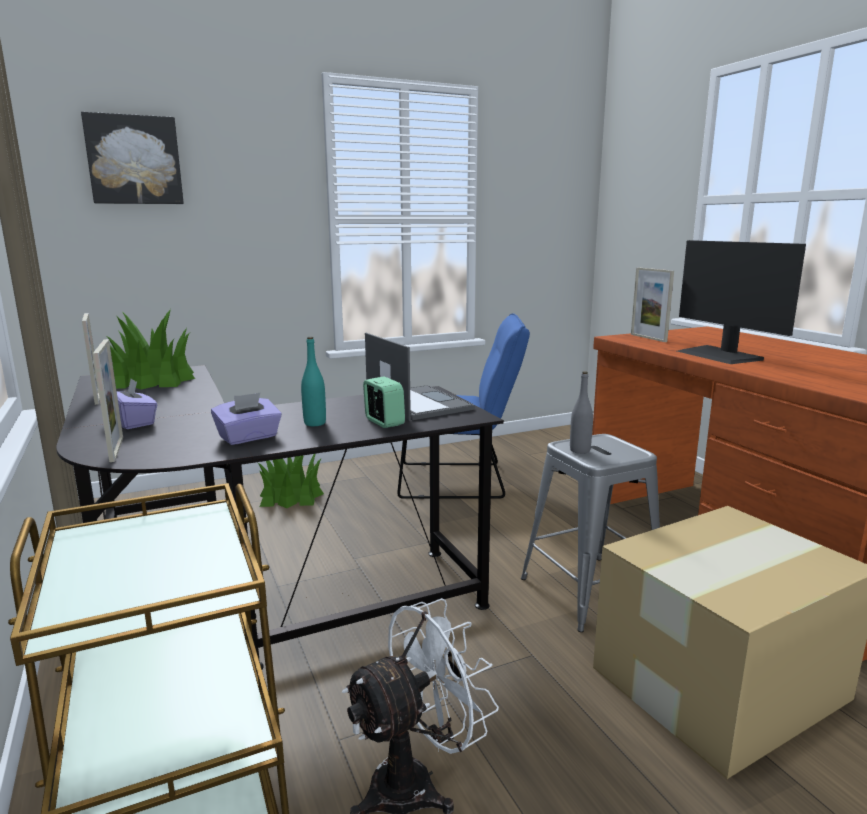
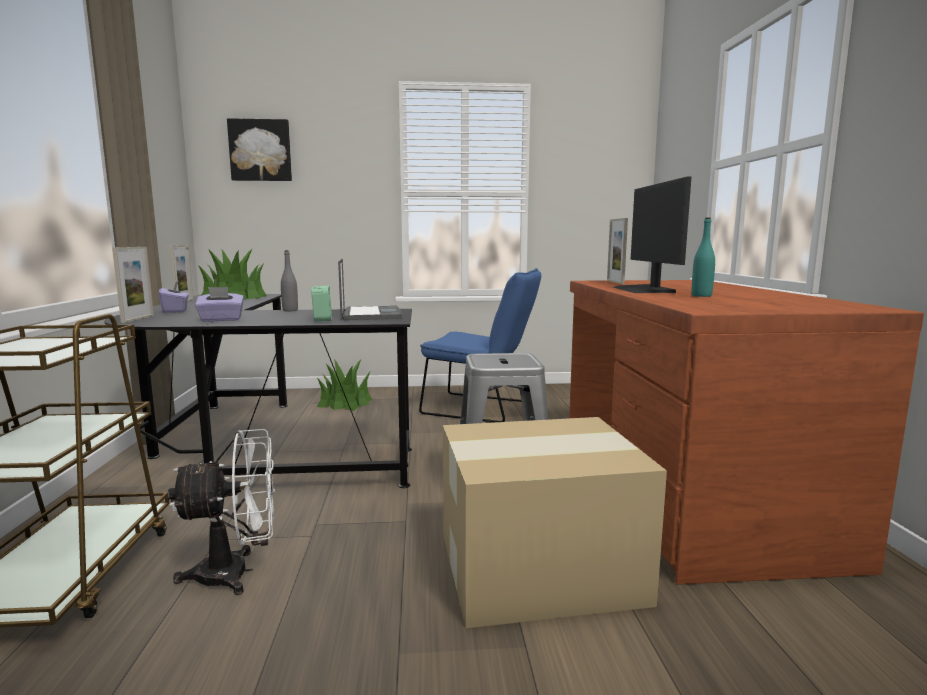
camera: 20 degrees right, 5 degrees down
(315, 423) = (277, 317): turquoise bottle -> turquoise bottle (701, 295)
(580, 450) = (483, 359): grey bottle -> grey bottle (290, 310)

